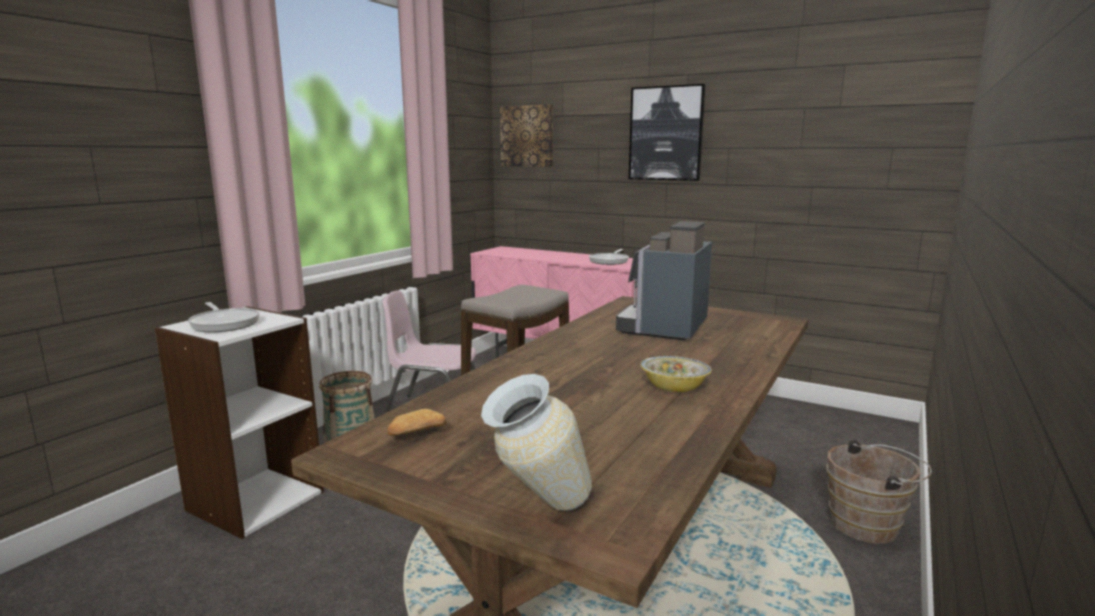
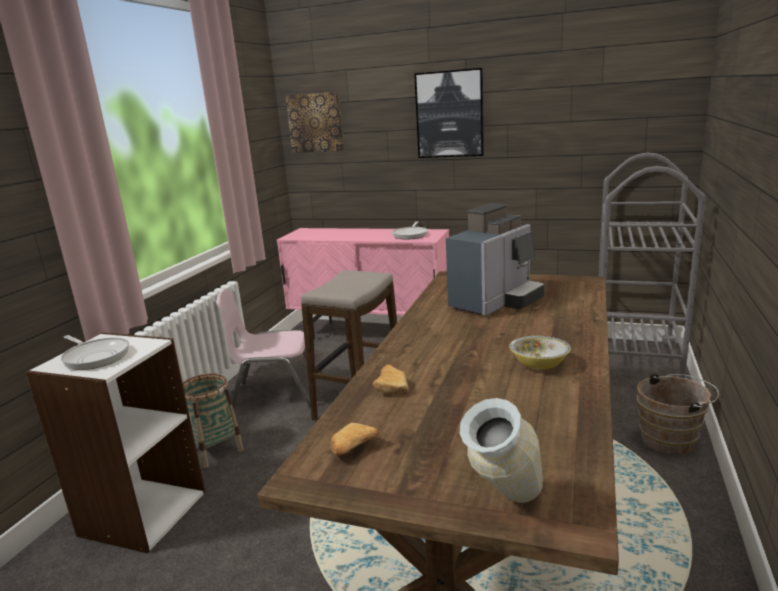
camera: 10 degrees left, 5 degrees up
(497, 387) = (391, 386): none -> bread
(665, 328) = (496, 301): coffee machine -> coffee machine turned 150 degrees counterclockwise
(853, 436) = (635, 363): none -> grey cart

